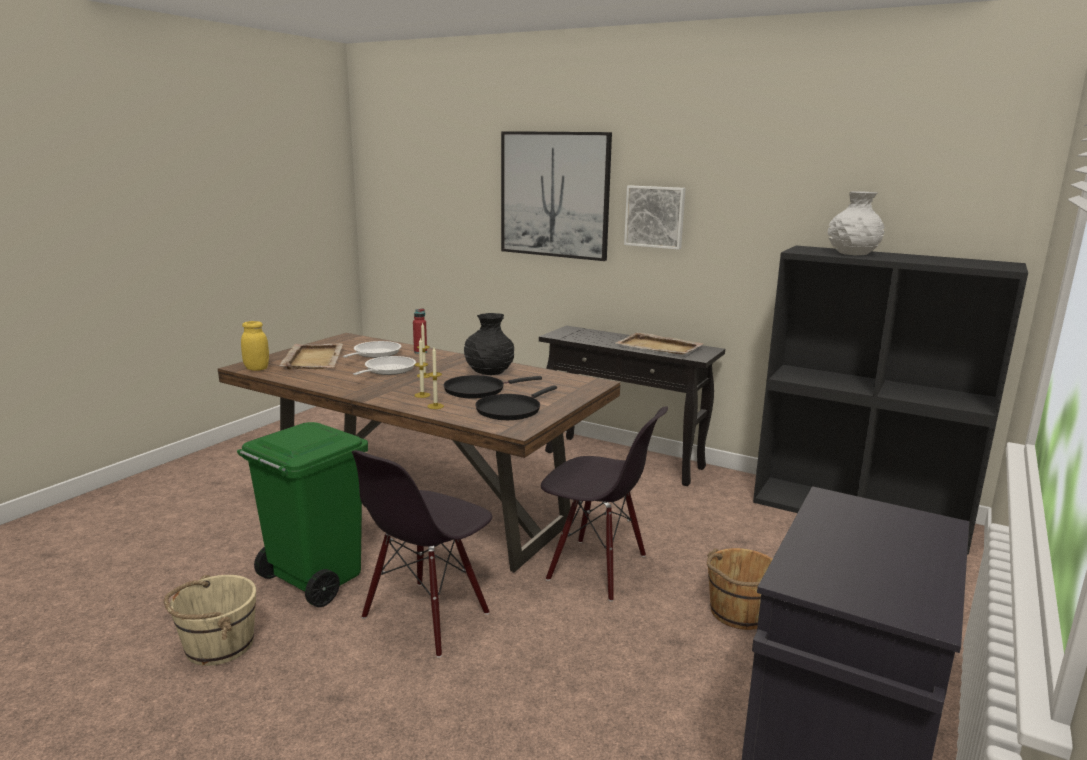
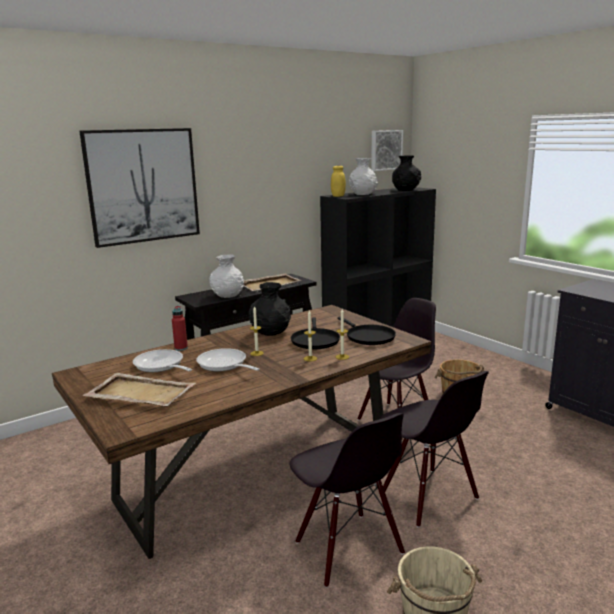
camera: 65 degrees left, 0 degrees up
(256, 369) = (141, 424): yellow jar -> yellow jar (338, 196)
(314, 579) = (347, 548): green trash can -> black chair
(591, 339) = (227, 296): none -> white vase
(655, 216) = (230, 192): picture -> picture (385, 150)
(961, 263) = (406, 190): none -> black vase

